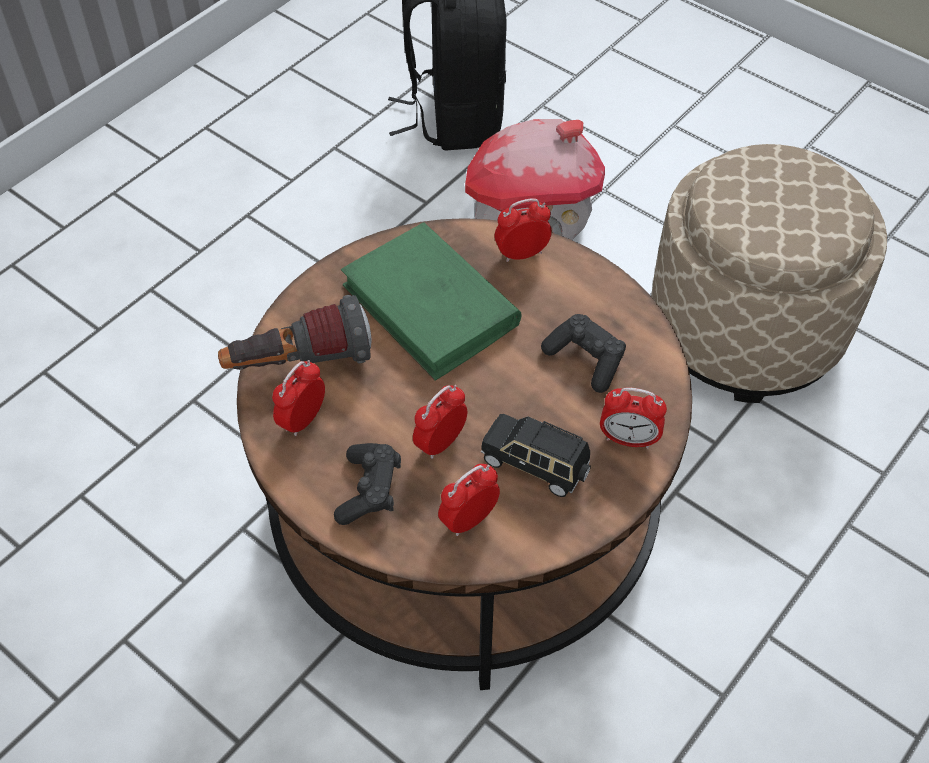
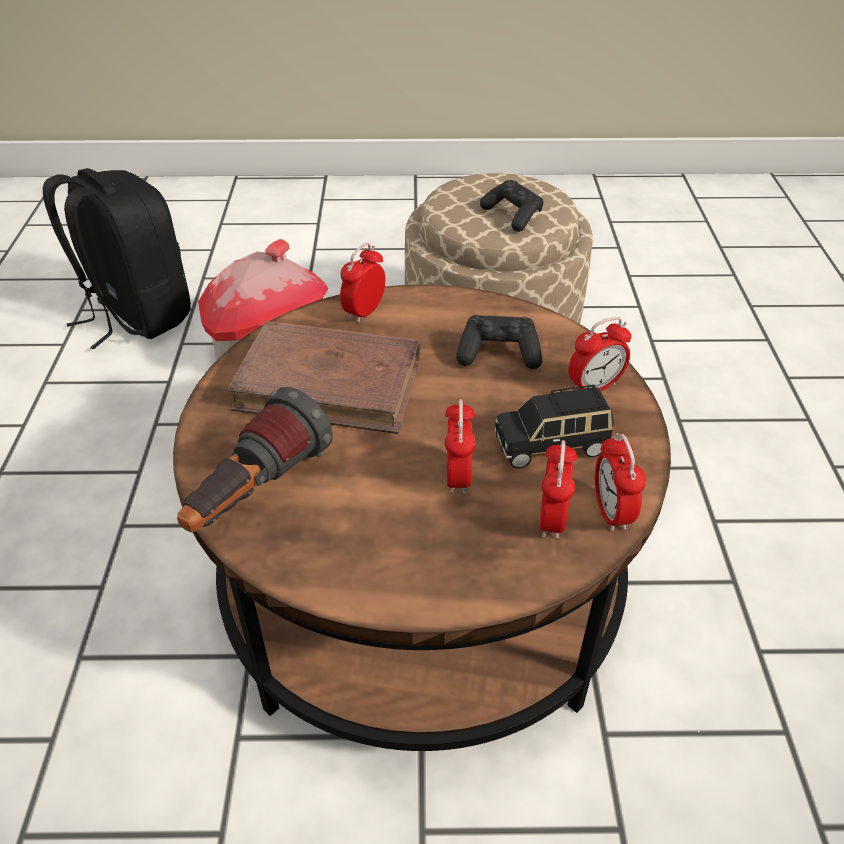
camera: 40 degrees left, 10 degrees down
(303, 419) = (311, 537): alarm clock -> alarm clock (611, 512)
(369, 491) = (441, 554): black game controller -> black game controller (512, 215)
(431, 306) = (330, 383): green book -> brown book

